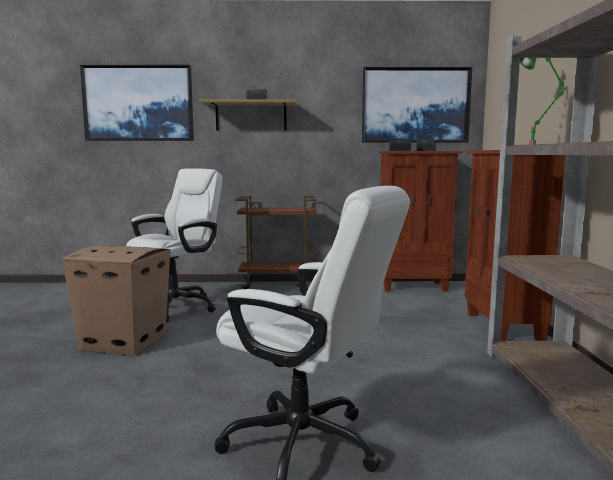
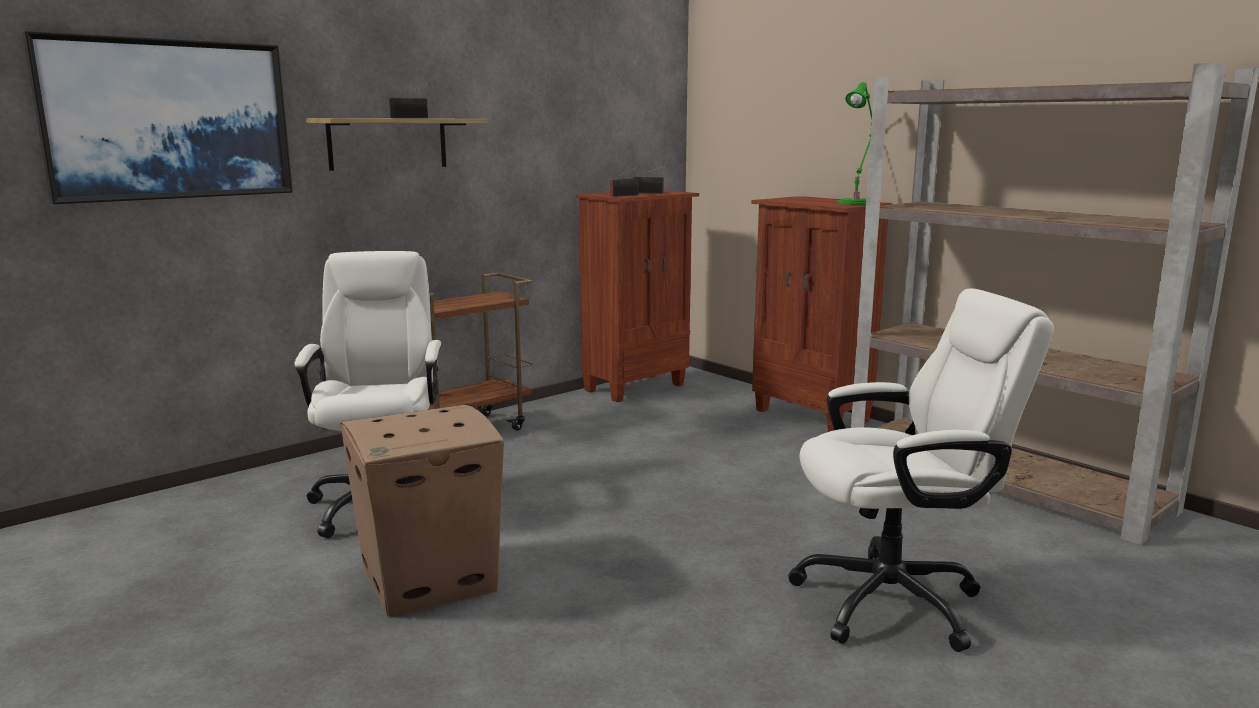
camera: 40 degrees left, 5 degrees up
(415, 105) = (613, 123): picture -> none

